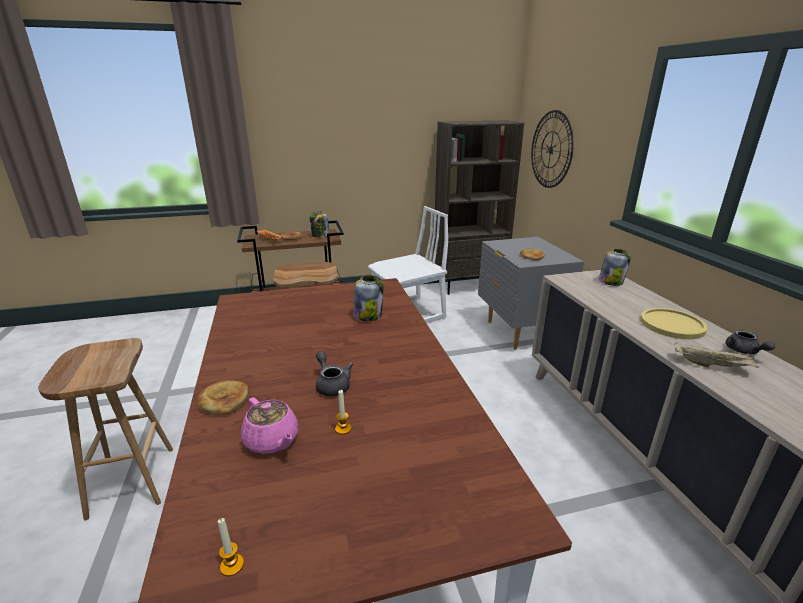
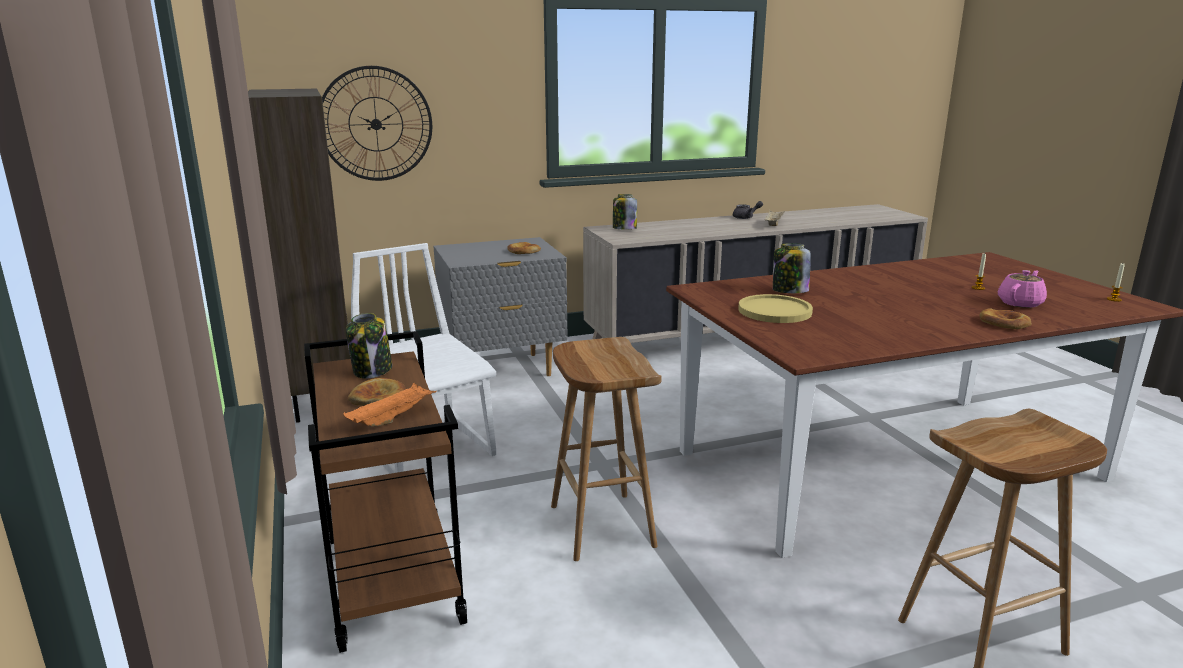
camera: 95 degrees left, 5 degrees down
(332, 385) = (931, 294): grey teapot -> none
(672, 325) = (713, 224): yellow plate -> yellow plate (774, 311)

